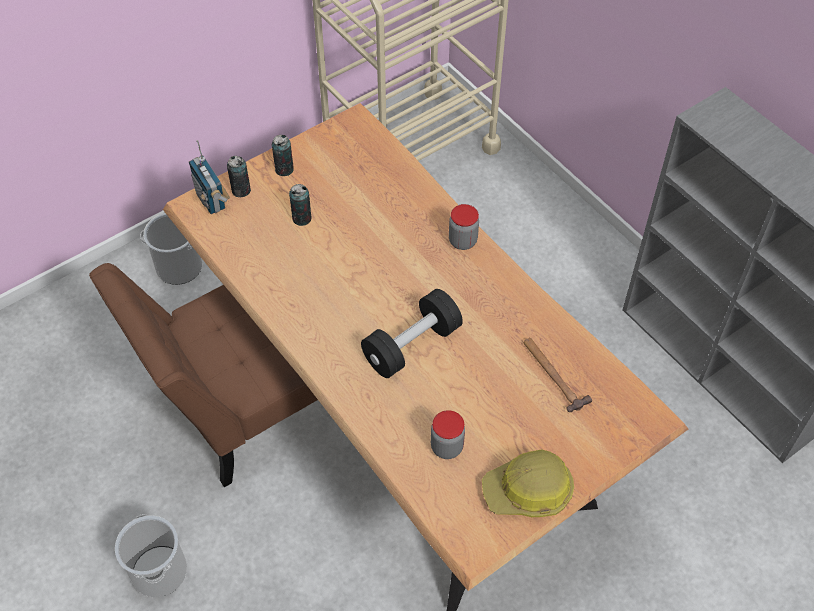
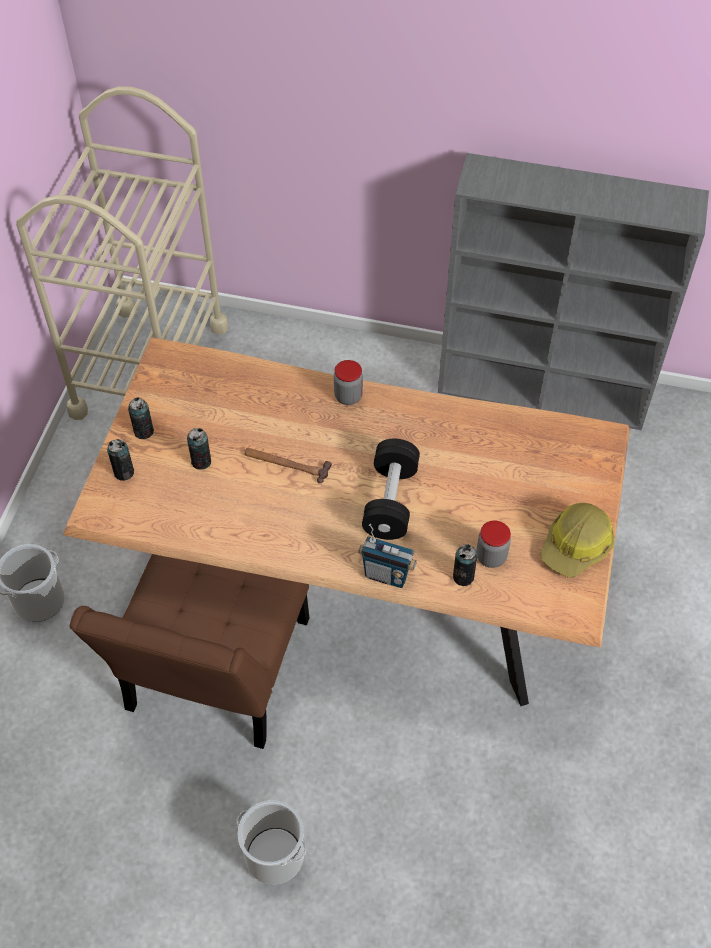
camera: 40 degrees left, 0 degrees up
(212, 200) = (106, 497): radio -> radio (386, 575)
(407, 446) = (463, 577): none -> can
(553, 375) = (512, 451): hammer -> hammer (287, 464)

